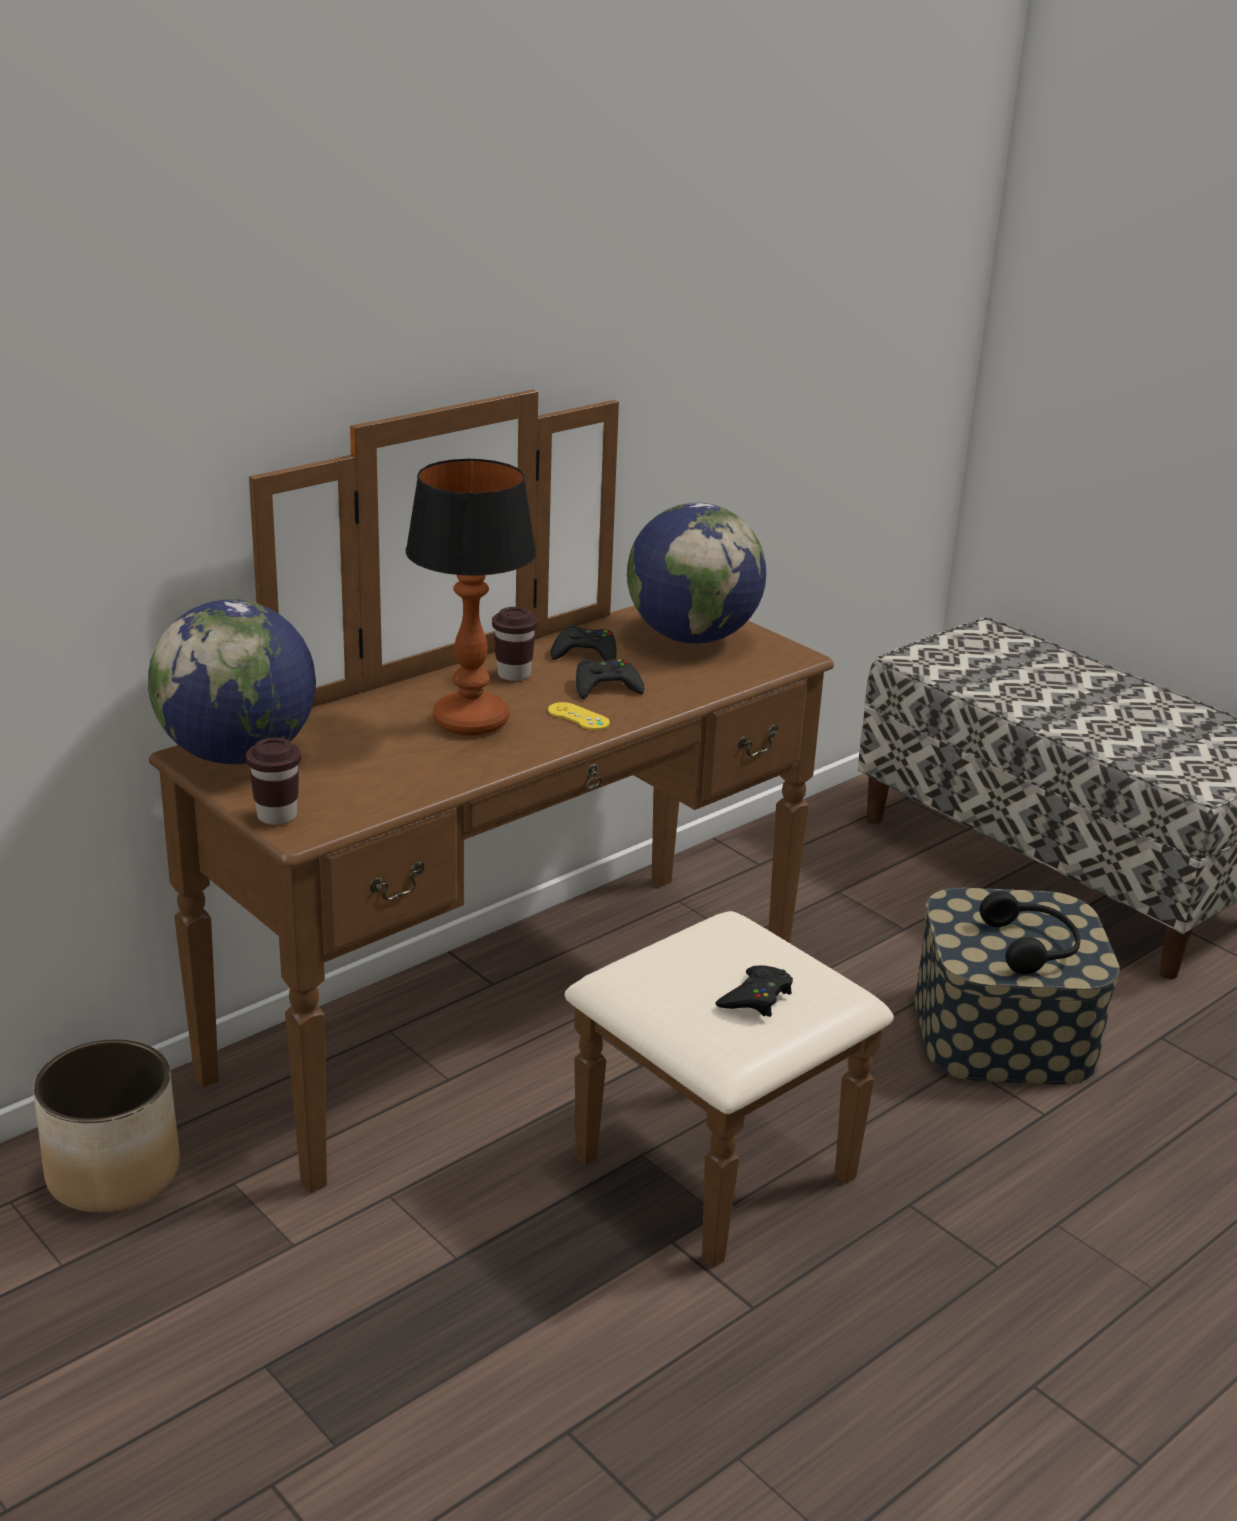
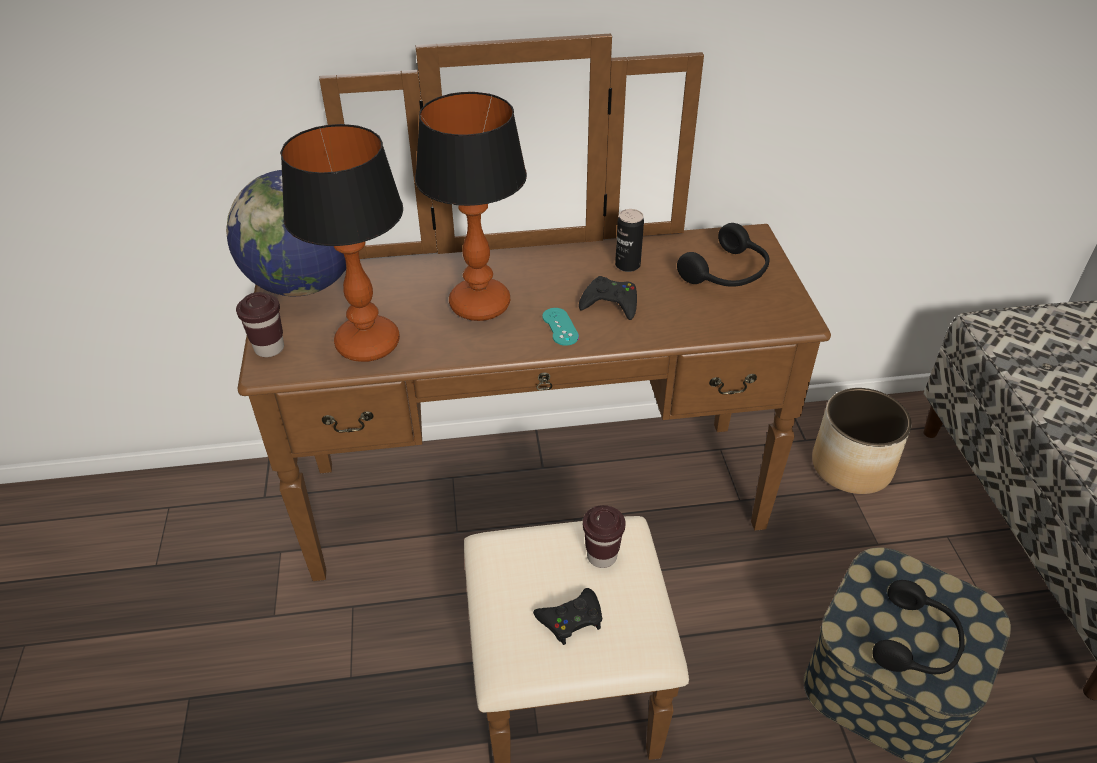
camera: 35 degrees right, 15 degrees up
(114, 1172) = (230, 512): planter -> planter (852, 466)
(387, 783) = (366, 344): none -> table lamp
(514, 674) = (554, 270): brown cup -> brown cup (602, 556)
(578, 717) = (560, 327): yellow game controller -> turquoise game controller
(585, 653) = (627, 265): black game controller -> can
(692, 637) = (727, 274): globe -> black headphones

